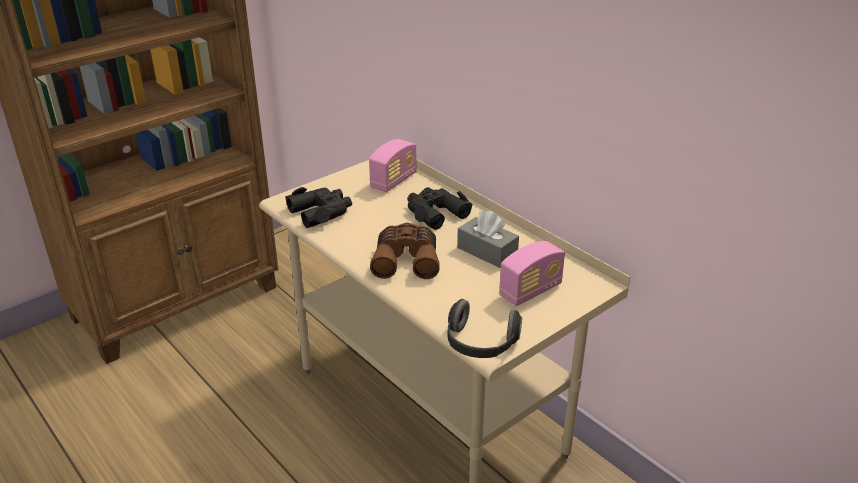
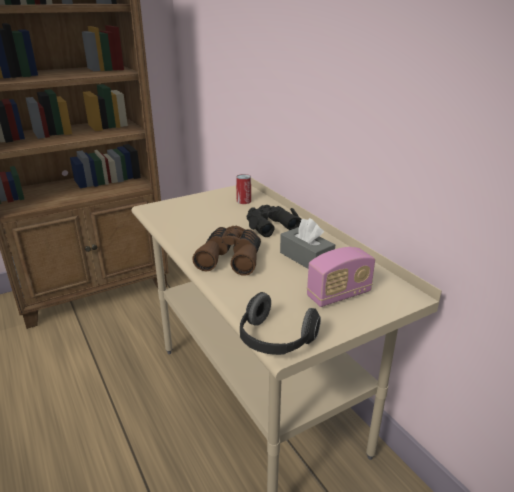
camera: 10 degrees right, 5 degrees down
(321, 212) = (175, 217): black binoculars -> none
(393, 181) = (243, 201): radio -> can

